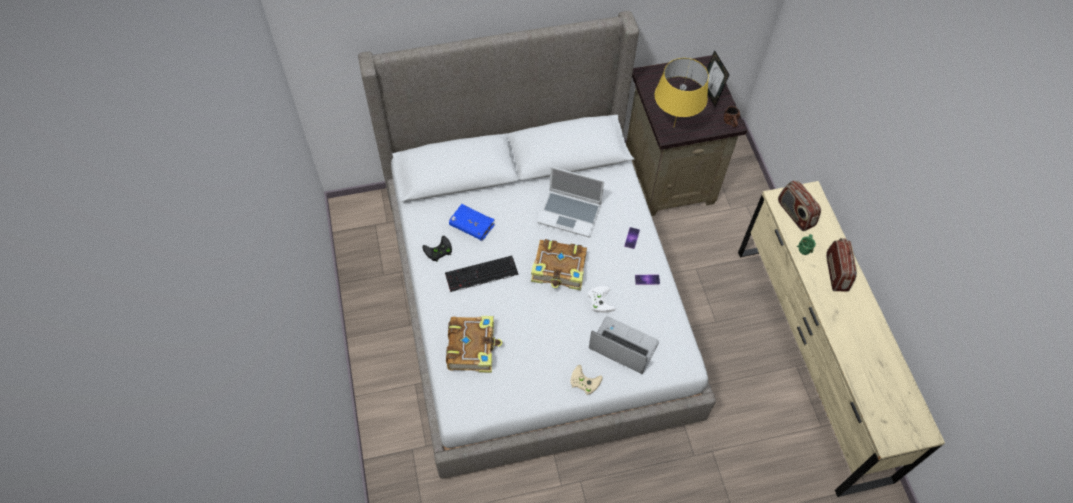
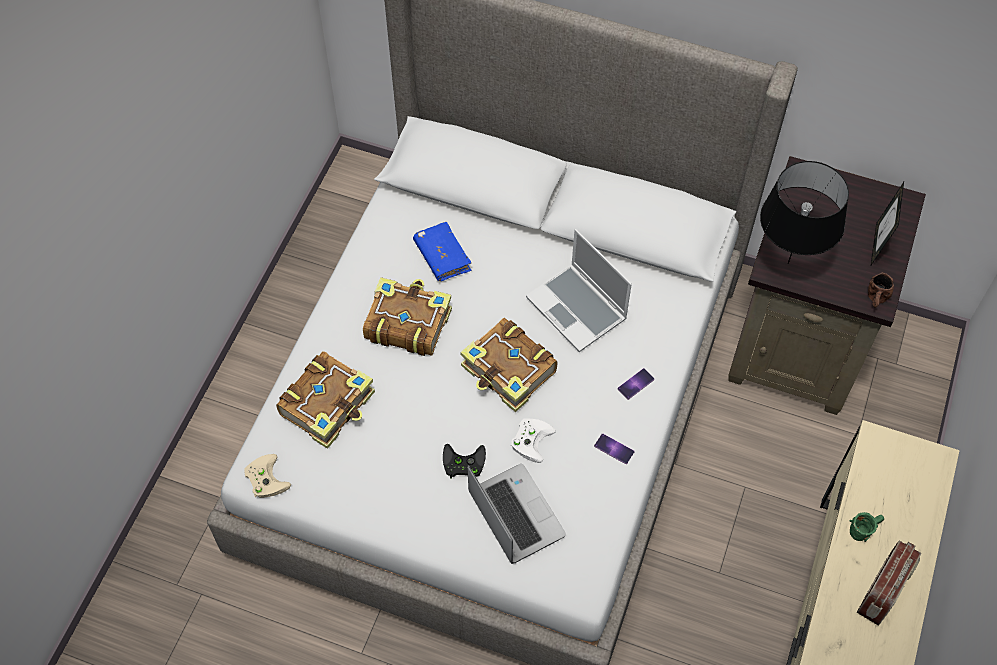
camera: 35 degrees right, 0 degrees up
(438, 251) = (378, 266): black game controller -> black game controller (462, 464)
(481, 275) = (407, 323): keyboard -> book
(583, 381) = (431, 528): beige game controller -> beige game controller (264, 478)
(673, 127) = (787, 263): yellow table lamp -> black table lamp
(795, 214) = (885, 476): radio -> none

